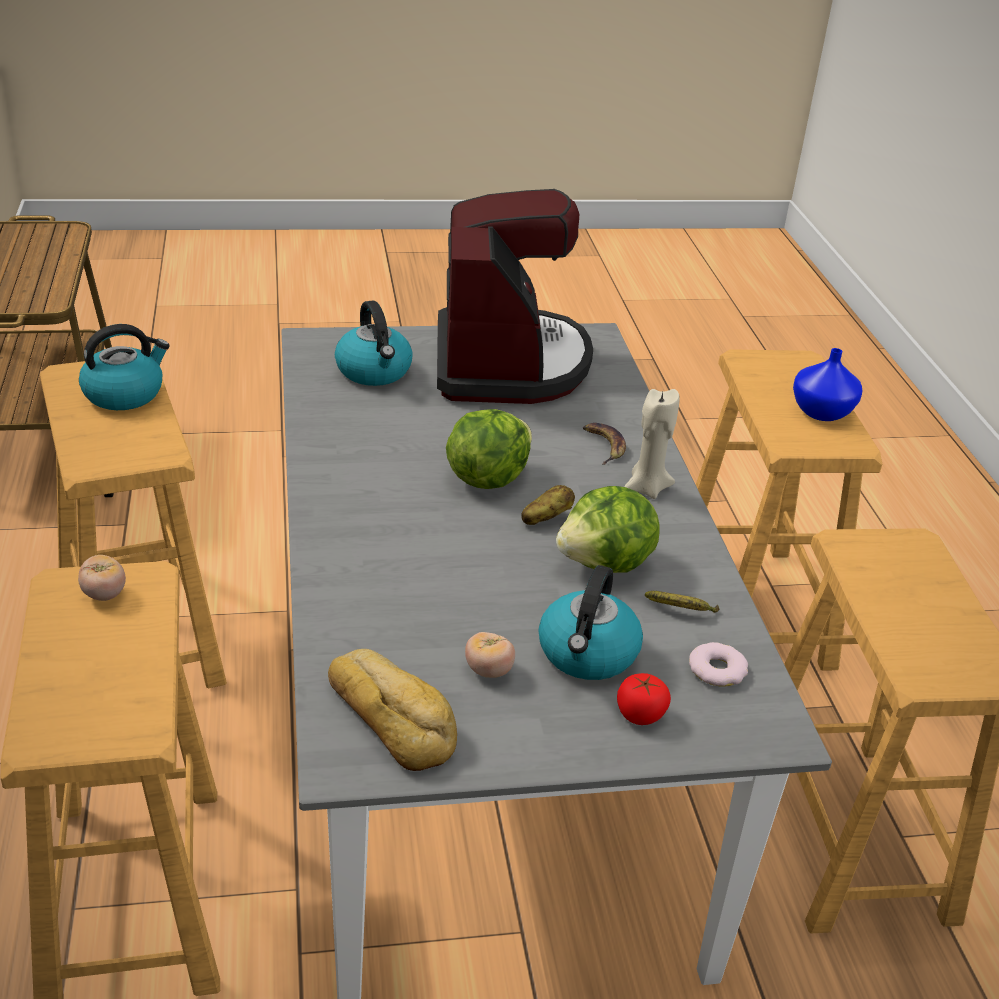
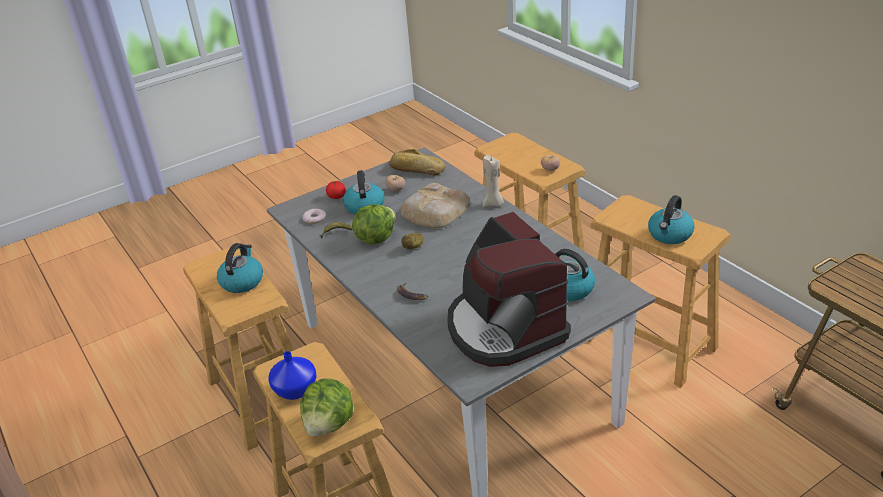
camera: 160 degrees right, 0 degrees up
(451, 575) = (434, 211): none -> bread
(487, 477) = (455, 254): lettuce -> lettuce (330, 424)
(646, 488) = (376, 279): beige candle -> beige candle (493, 204)
(899, 601) = (242, 281): none -> kettle

